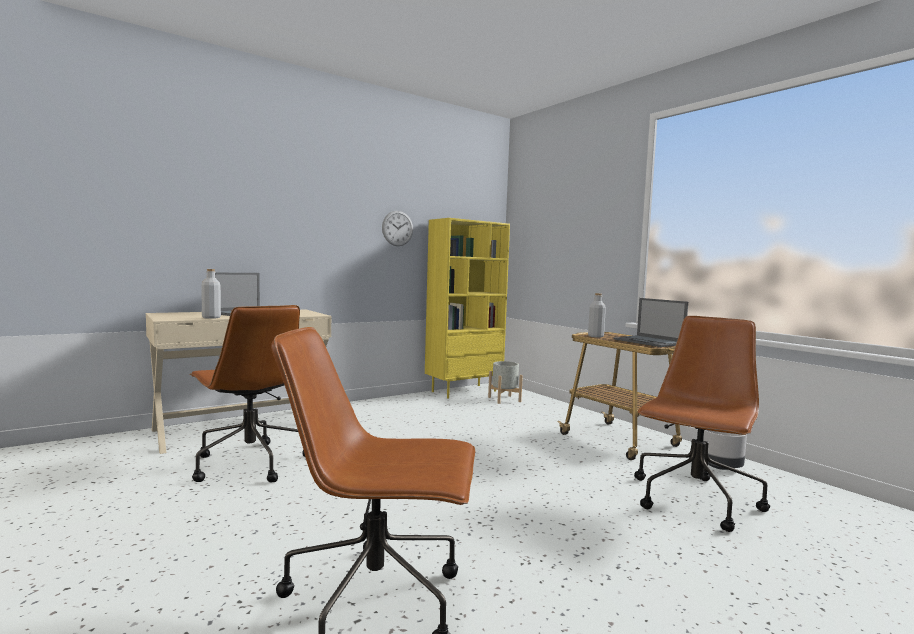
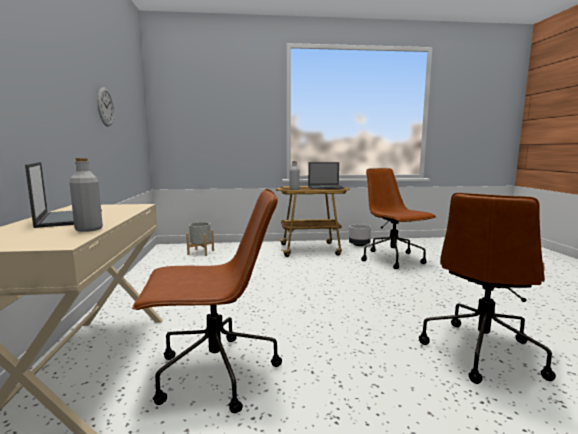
camera: 60 degrees left, 5 degrees up
(464, 391) = (159, 257): yellow bookcase -> none

